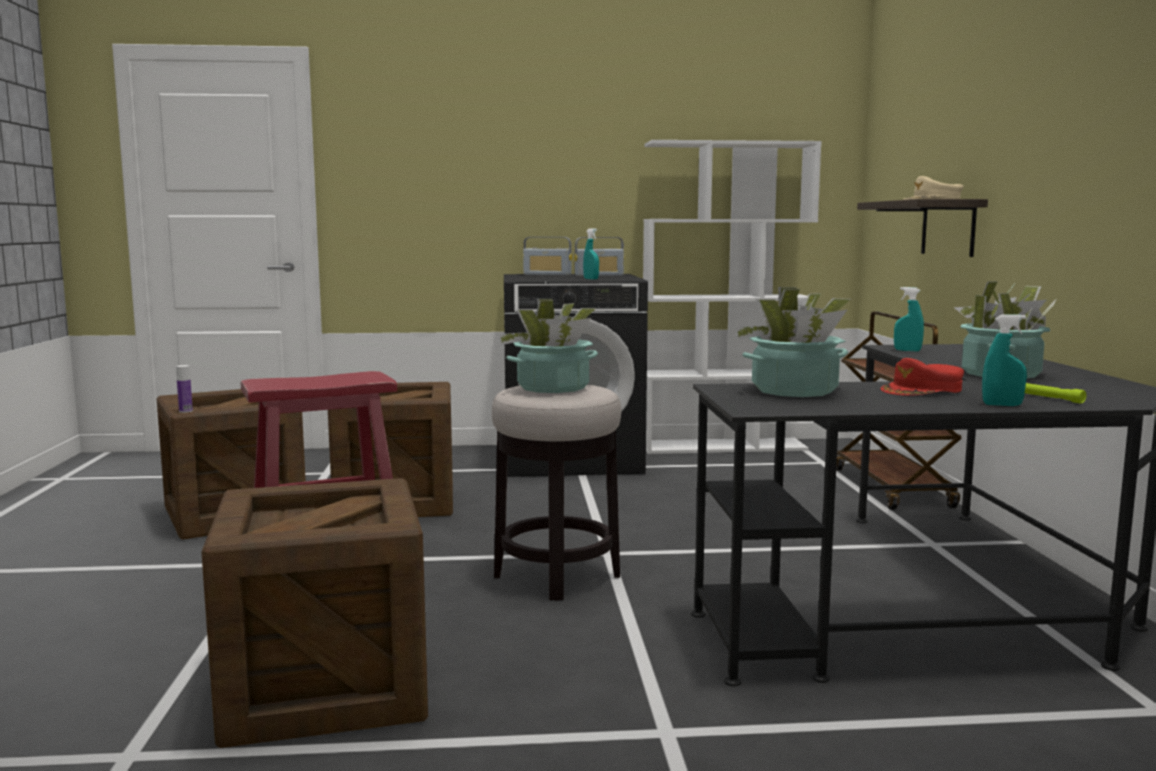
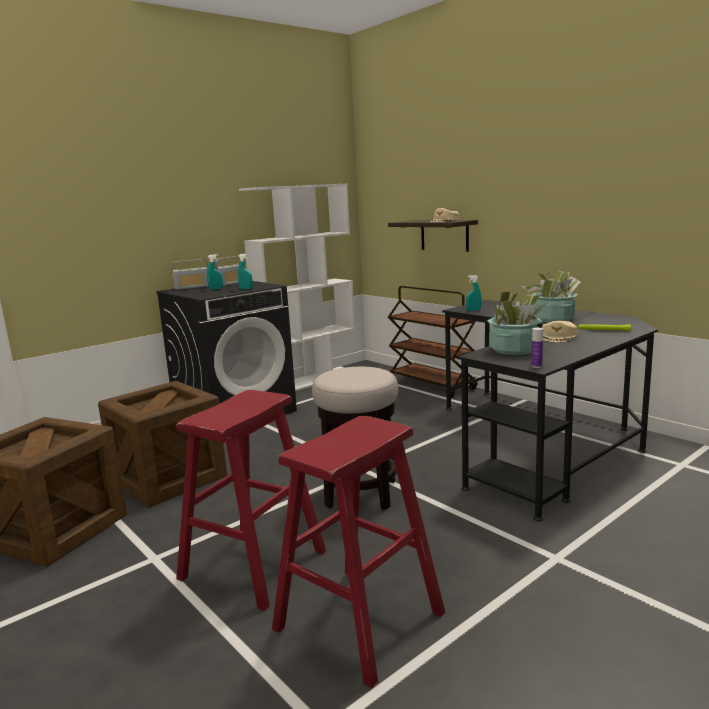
camera: 35 degrees left, 5 degrees up
(185, 411) = (30, 459): bottle -> bottle (537, 366)
(325, 688) = (359, 620): crate -> red stool
(553, 387) = (352, 374): potted plant -> none
(922, 390) = (558, 336): red cap -> beige cap
(1002, 405) = (610, 339): turquoise spray bottle -> turquoise spray bottle (216, 289)

